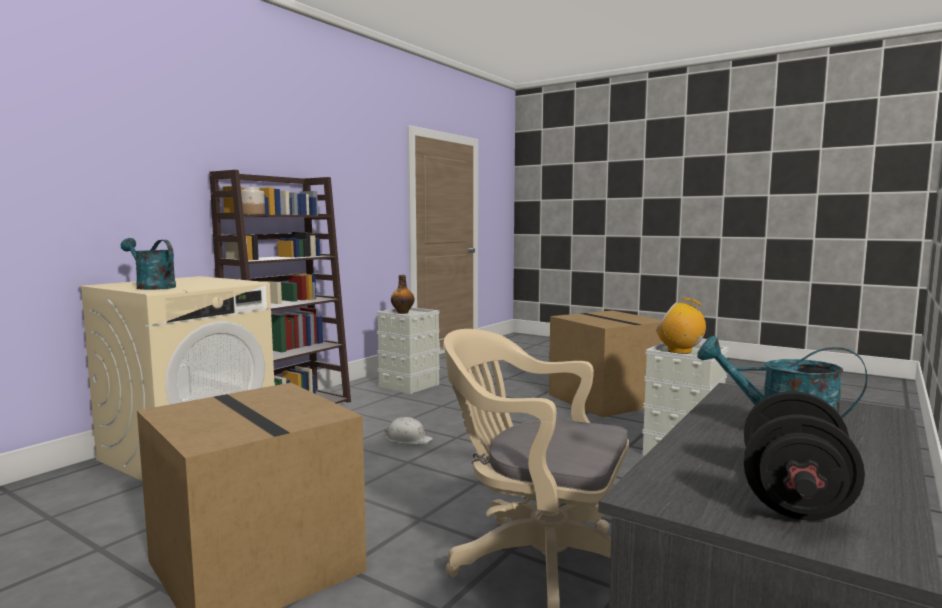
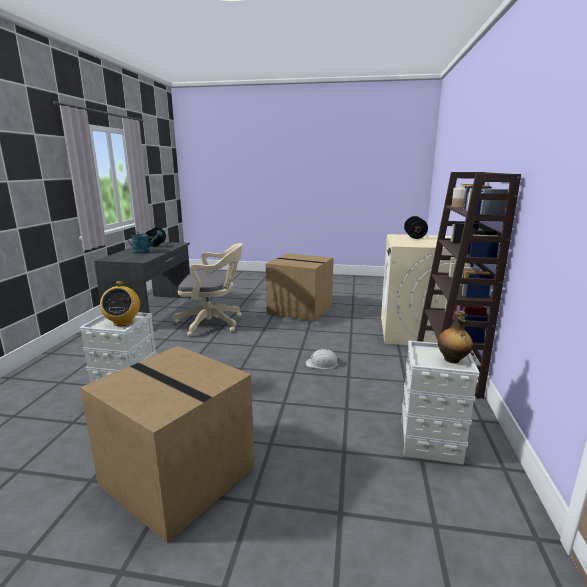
camera: 155 degrees right, 10 degrees up
(151, 287) = (414, 237): turquoise watering can -> black dumbbell
(680, 351) = (122, 322): radio -> radio turned 75 degrees clockwise

